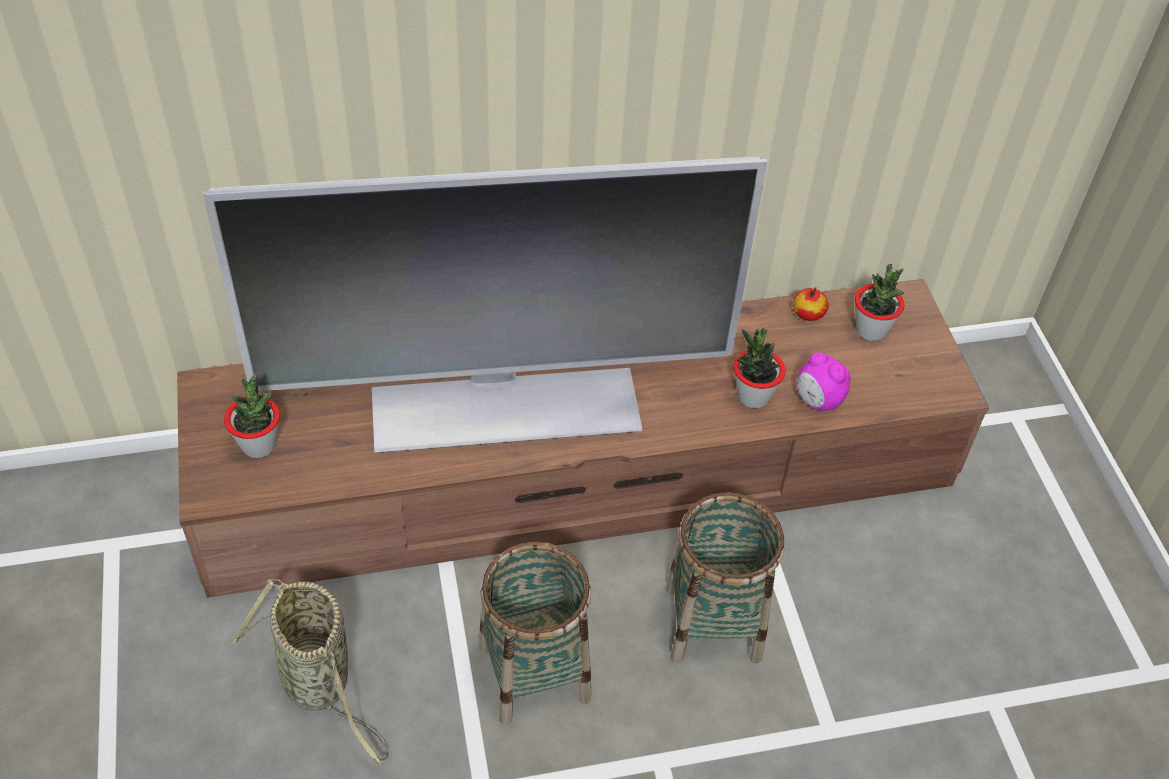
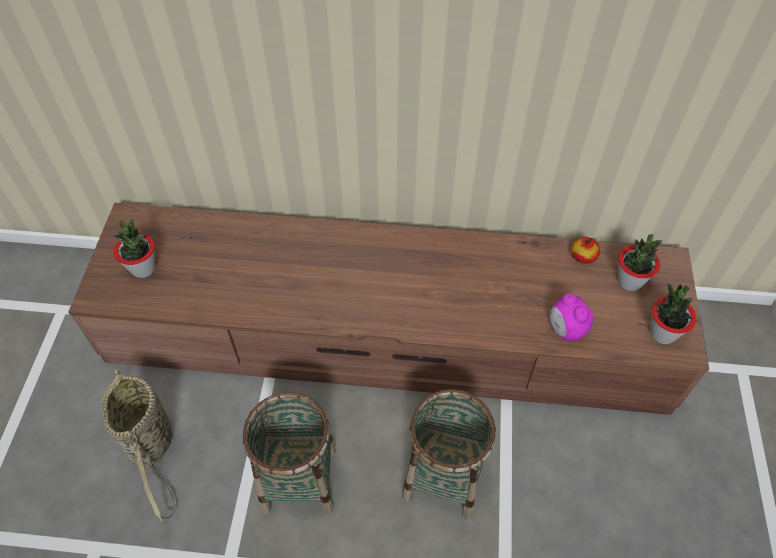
camera: 20 degrees right, 5 degrees up
(504, 405) = (324, 278): television -> none
(753, 396) = (515, 314): potted plant -> potted plant (662, 333)

